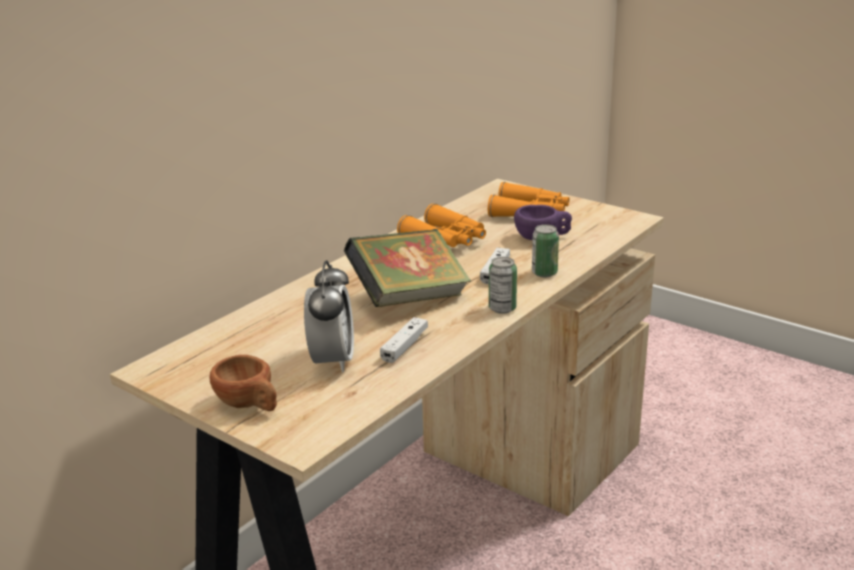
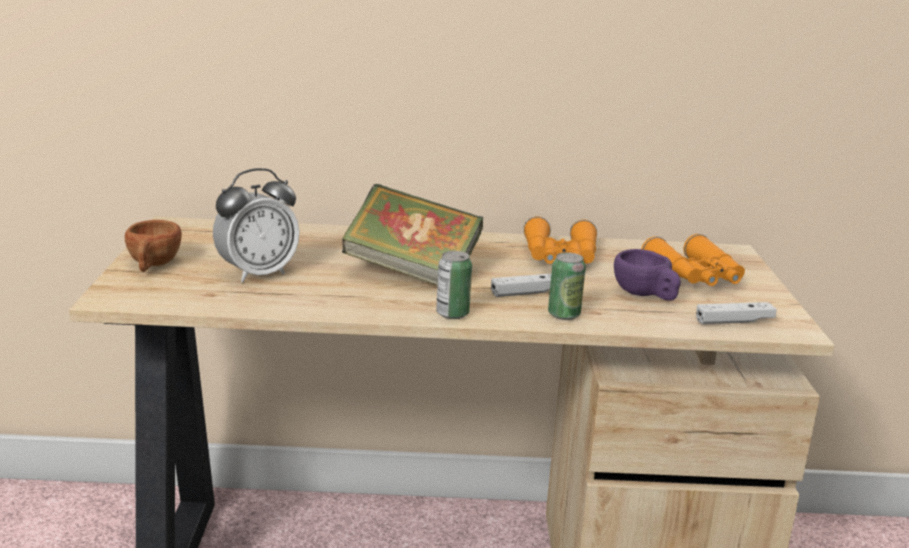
camera: 50 degrees right, 5 degrees down
(404, 346) = (318, 293): white game controller -> white game controller (734, 321)

